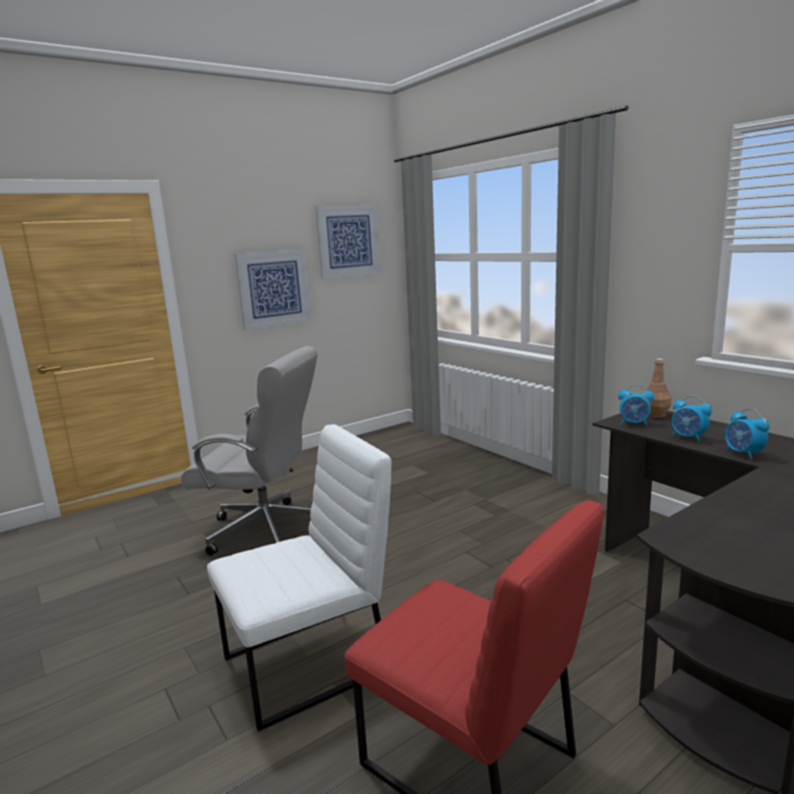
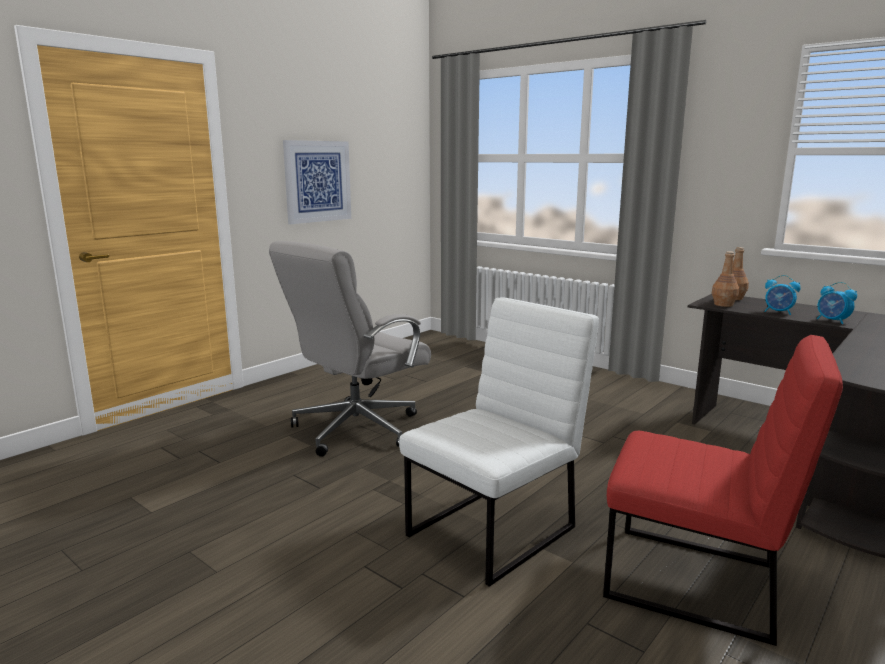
camera: 15 degrees left, 0 degrees up
(266, 530) = (357, 428): grey office chair -> grey office chair turned 135 degrees clockwise
(348, 241) = (385, 137): picture -> none
(634, 424) = (723, 304): alarm clock -> brown bottle

